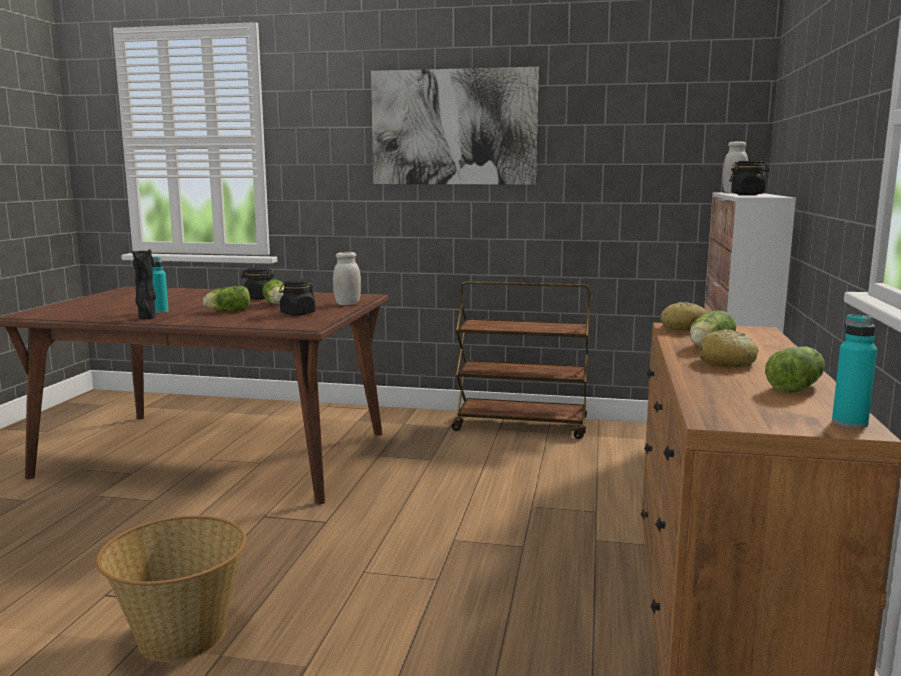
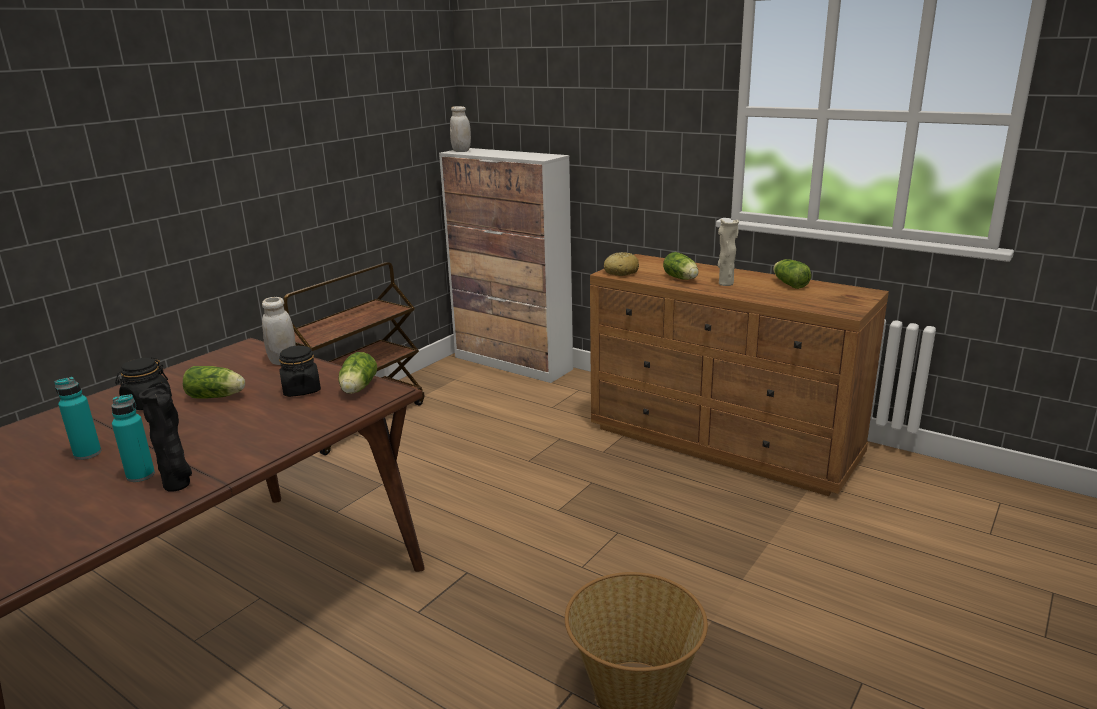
camera: 65 degrees left, 10 degrees up
(227, 311) = (215, 428): lettuce -> lettuce (357, 389)
(453, 127) = (207, 113): picture -> none
(727, 362) = (725, 284): bread -> beige vase
(747, 195) = (515, 155): black jar -> none
(849, 423) = (858, 291): turquoise bottle -> turquoise bottle (87, 454)

